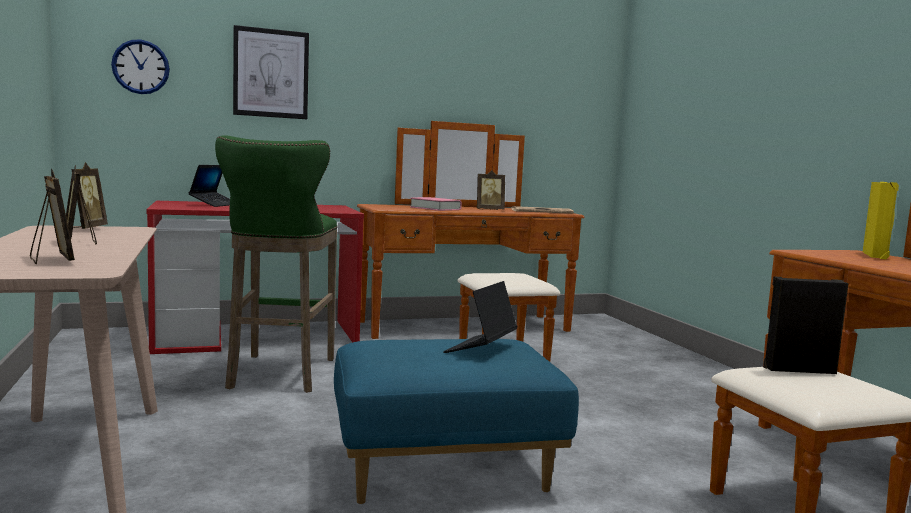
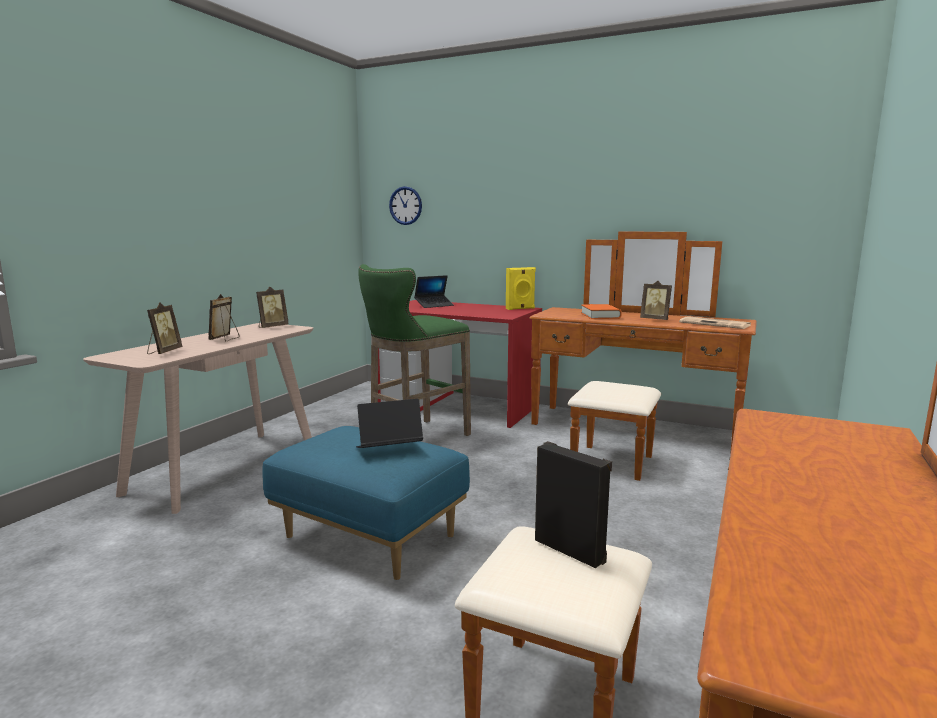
camera: 45 degrees right, 5 degrees up
(271, 73) = (487, 201): picture -> none
(435, 208) = (600, 316): pink book -> orange book
(876, 256) = (873, 442): yellow speaker -> yellow speaker (520, 308)

